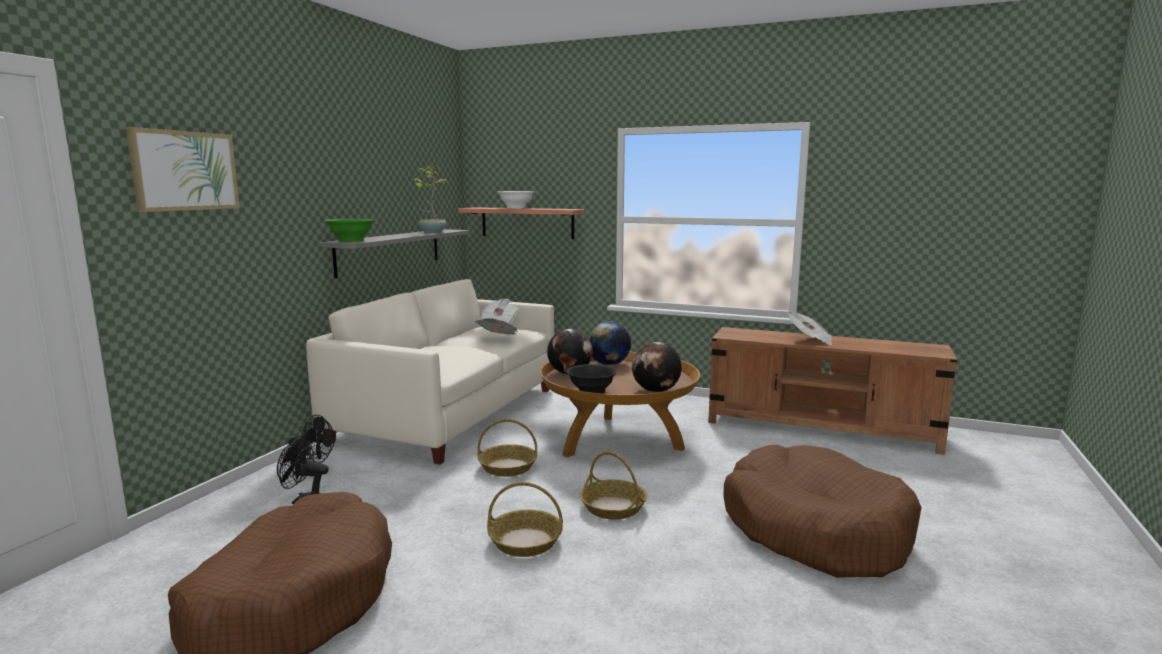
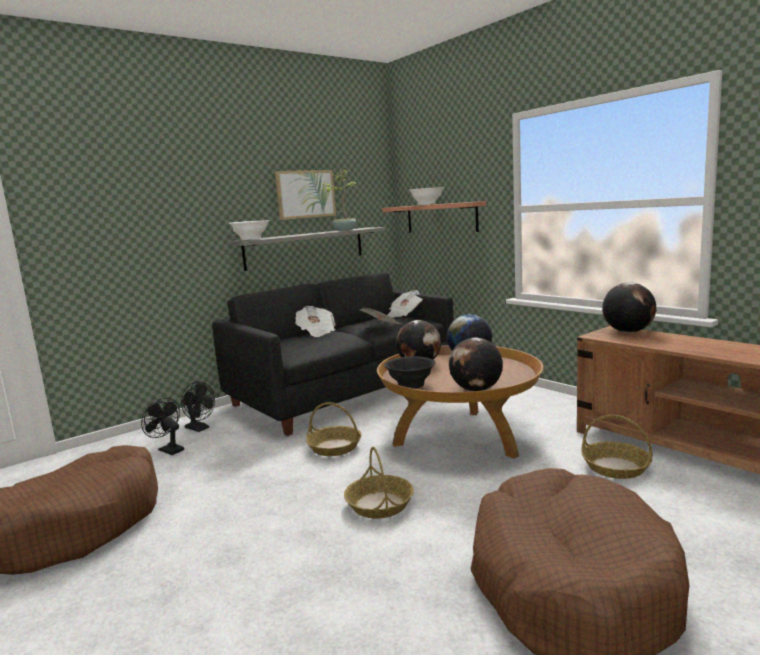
camera: 30 degrees right, 0 degrees up
(185, 171) = (97, 188): picture -> picture (305, 194)
(351, 241) = (251, 239): green bowl -> white bowl
(450, 413) = (344, 392): white sofa -> black sofa
(525, 542) = (270, 520): basket -> basket (615, 467)
(744, 331) = (627, 332): none -> globe
(810, 340) = (699, 346): newspaper -> newspaper (316, 332)

